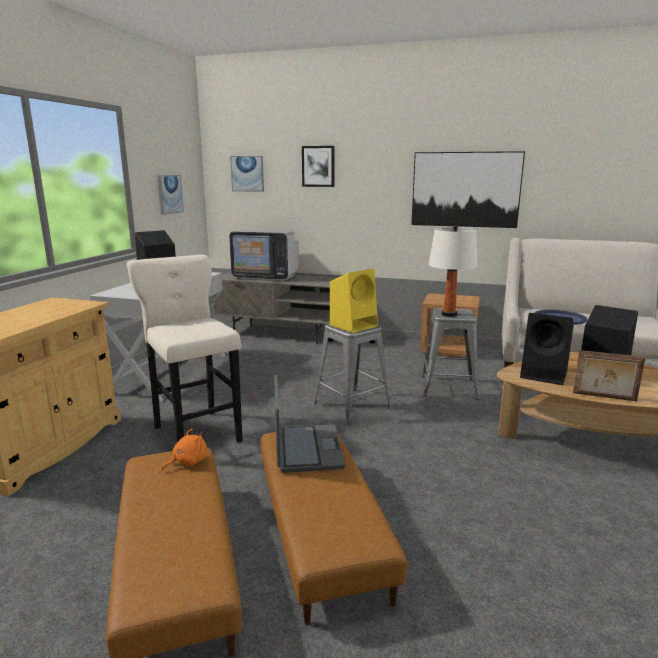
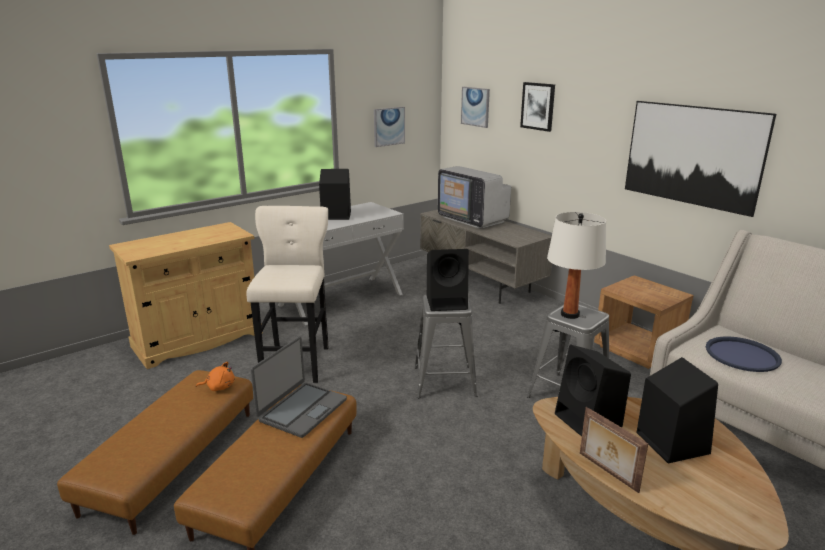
camera: 35 degrees right, 5 degrees up
(354, 325) = (447, 302): yellow speaker -> black speaker

